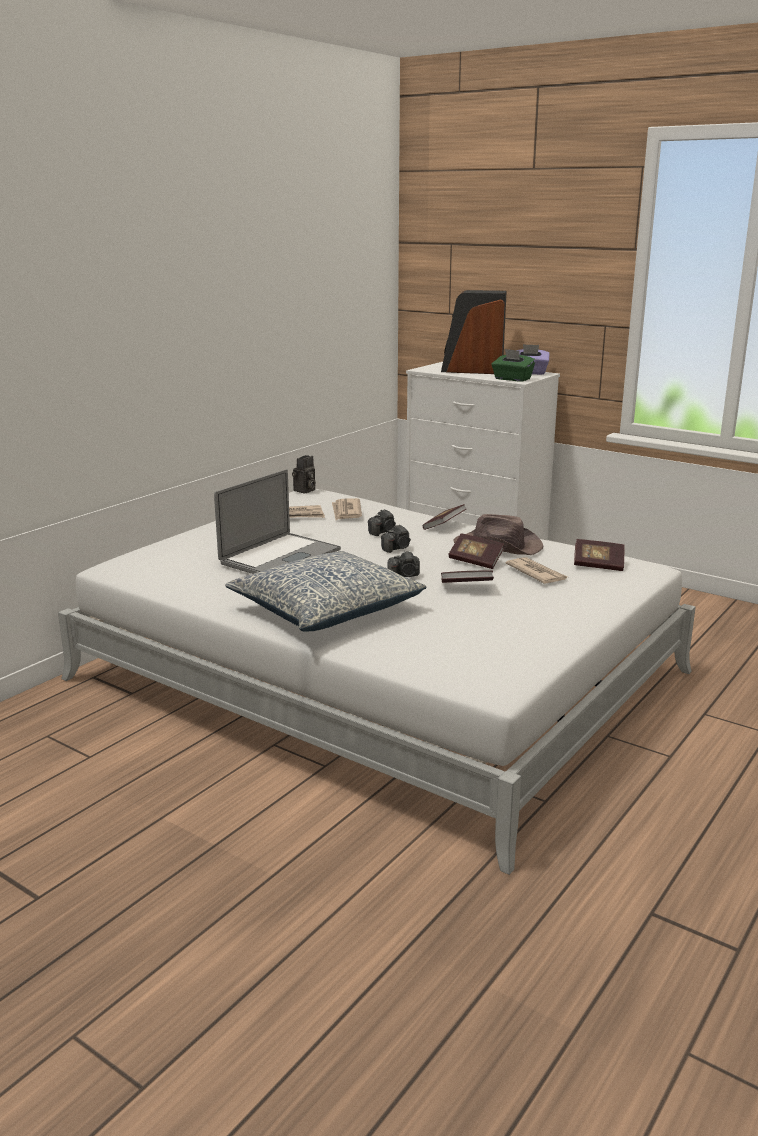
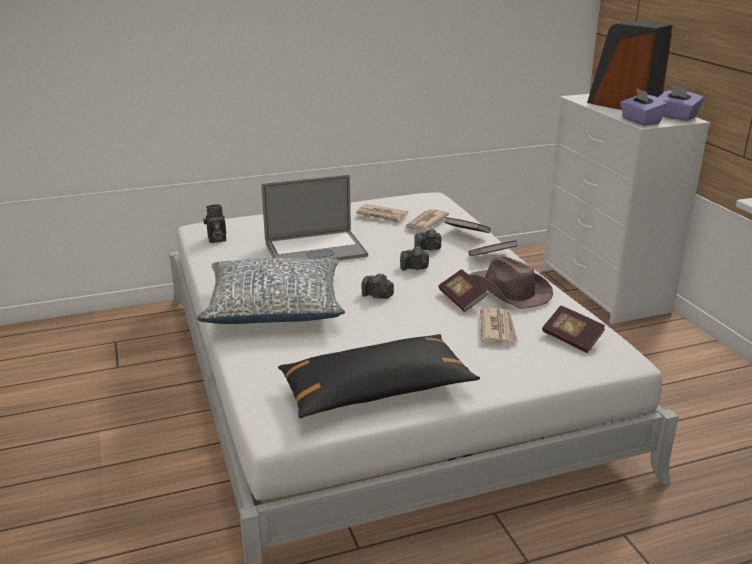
camera: 35 degrees right, 5 degrees up
(304, 491) = (425, 195): camera -> camera (216, 239)
(466, 587) = (410, 323): book -> book (466, 233)
(512, 379) = (640, 121): green tissue box -> purple tissue box
(522, 640) = (376, 390): none -> black pillow

